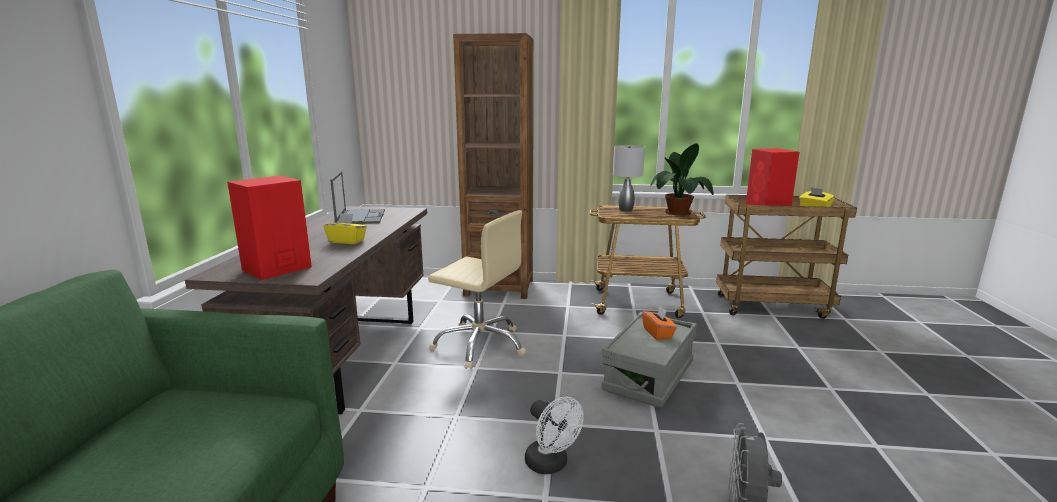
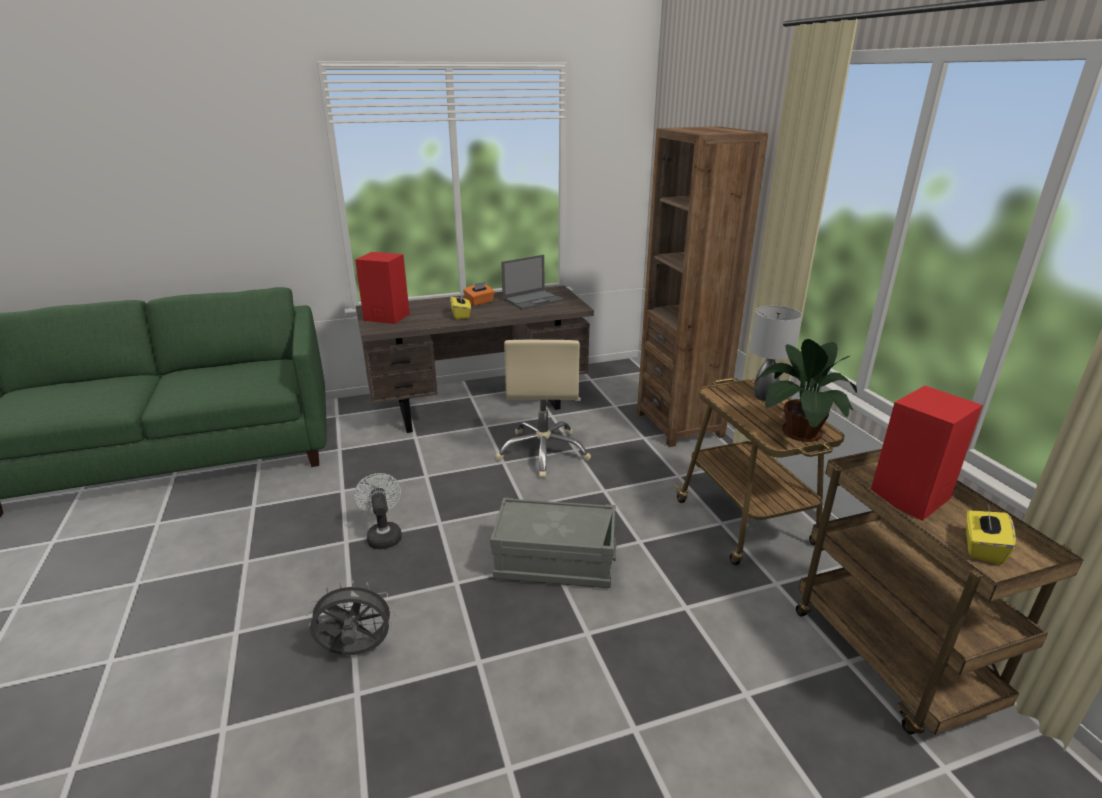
camera: 65 degrees right, 10 degrees up
(551, 465) = (383, 535): white fan -> white fan turned 135 degrees clockwise
(658, 333) = (567, 526): orange tissue box -> orange tissue box (479, 302)

